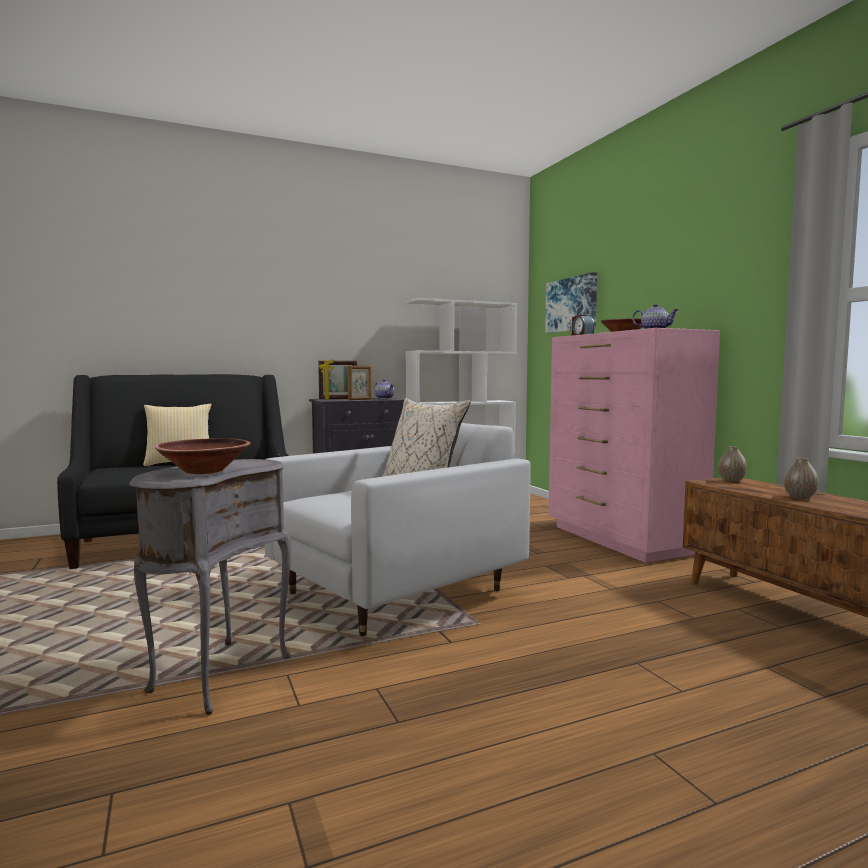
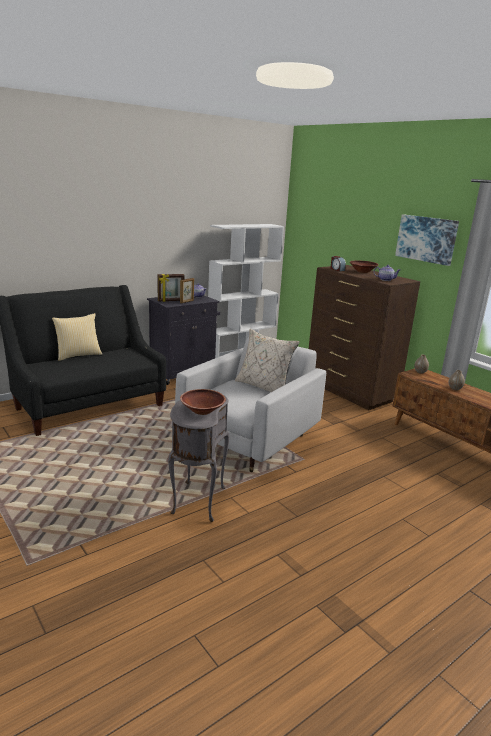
camera: 15 degrees left, 15 degrees up
(572, 304) = (322, 232): picture -> picture (426, 239)
(621, 540) = (350, 392): pink dresser -> brown dresser

